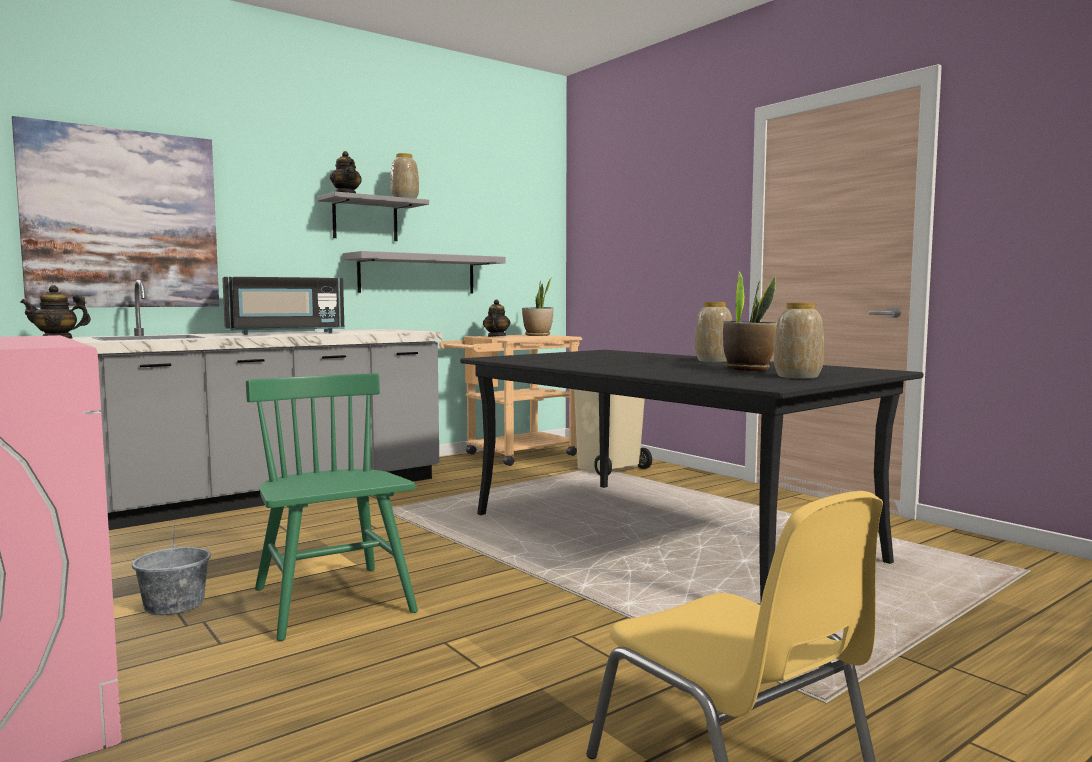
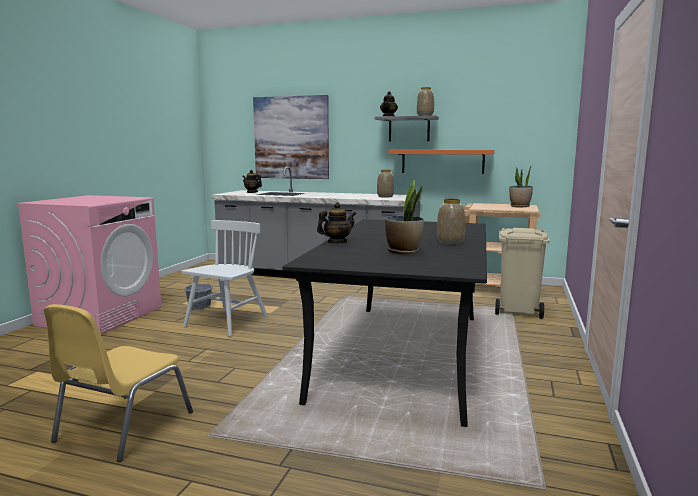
camera: 55 degrees right, 5 degrees up
(285, 333) = (341, 195): black microwave -> none
(333, 601) = (226, 322): green chair -> white chair
(417, 274) = (442, 161): grey shelf -> orange shelf
(496, 336) = (486, 205): teapot -> teapot (337, 242)
(798, 376) = (374, 261): vase -> vase (385, 196)

